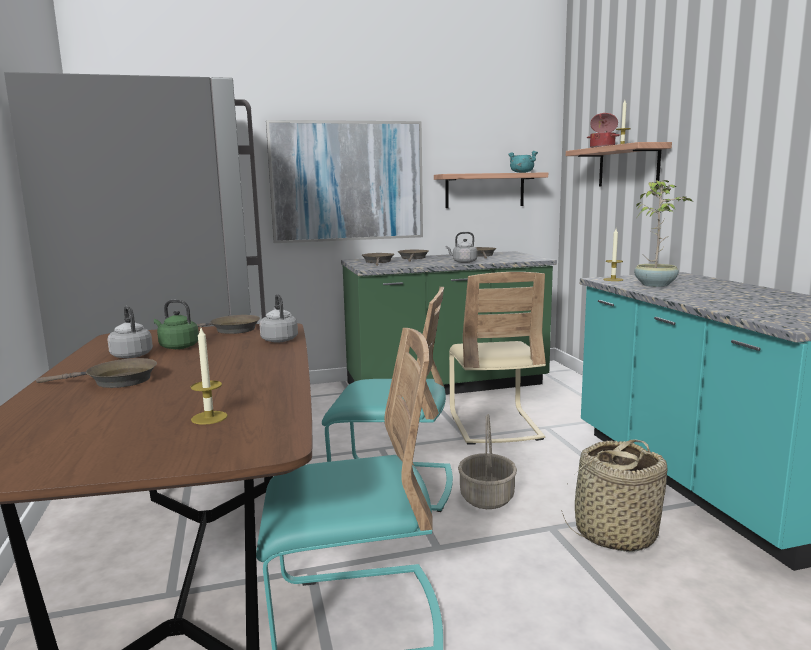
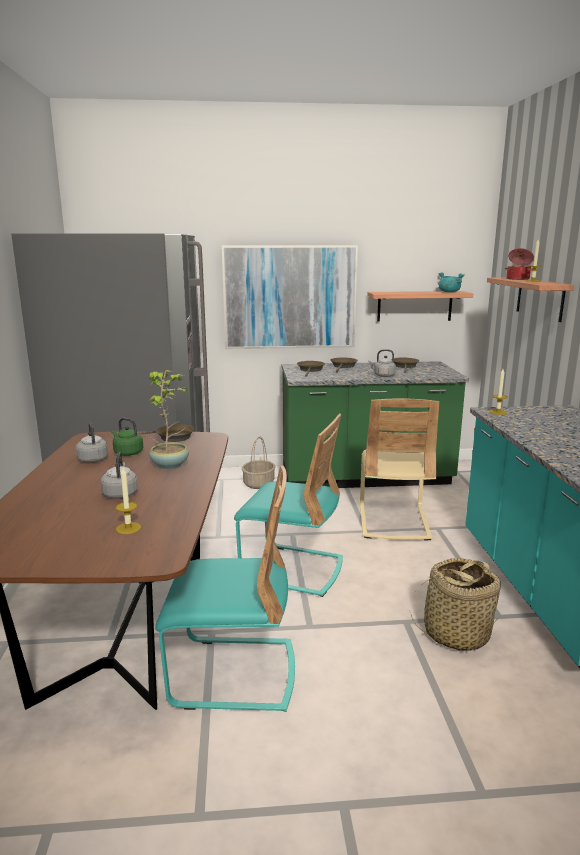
camera: 10 degrees right, 5 degrees up
(116, 381) = (76, 485): brown frying pan -> none
(279, 339) = (204, 452): grey kettle -> grey kettle (120, 493)
(487, 498) = (363, 589): basket -> basket (259, 484)
(655, 285) = (530, 423): potted plant -> potted plant (171, 465)

